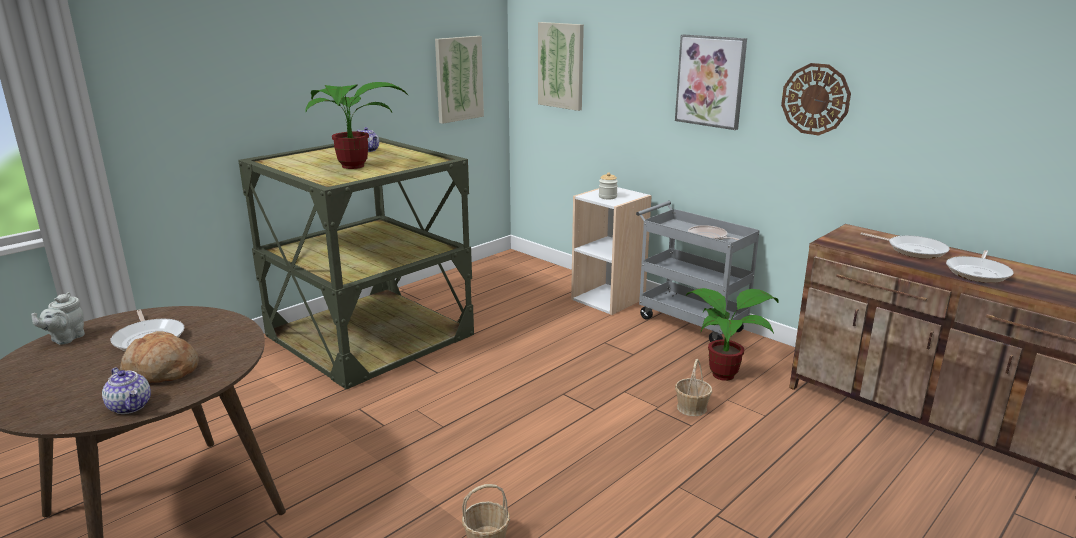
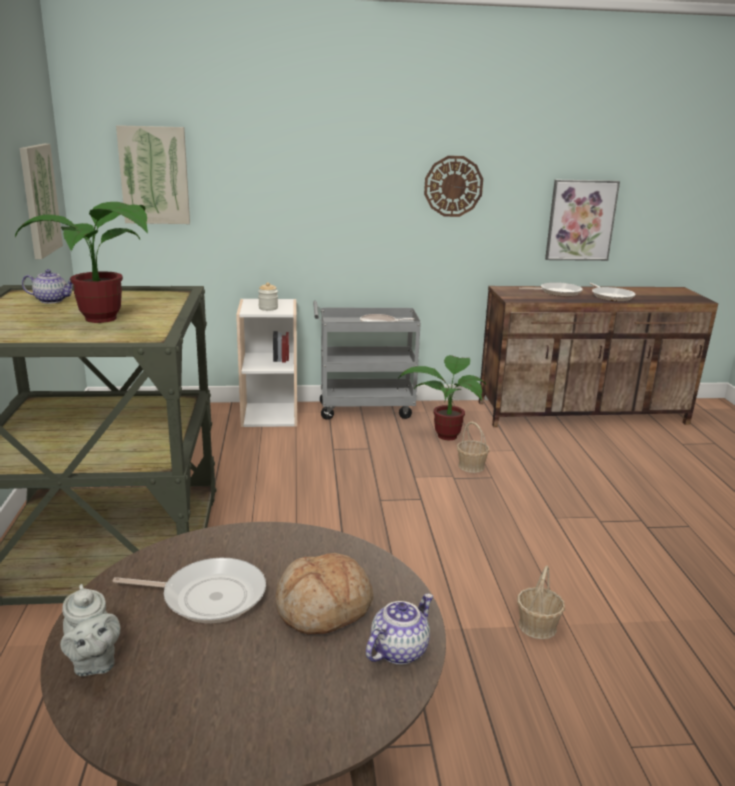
camera: 50 degrees left, 0 degrees up
(131, 406) = (398, 650): teapot -> teapot turned 45 degrees counterclockwise
(710, 81) = (351, 178): picture -> picture (580, 220)

